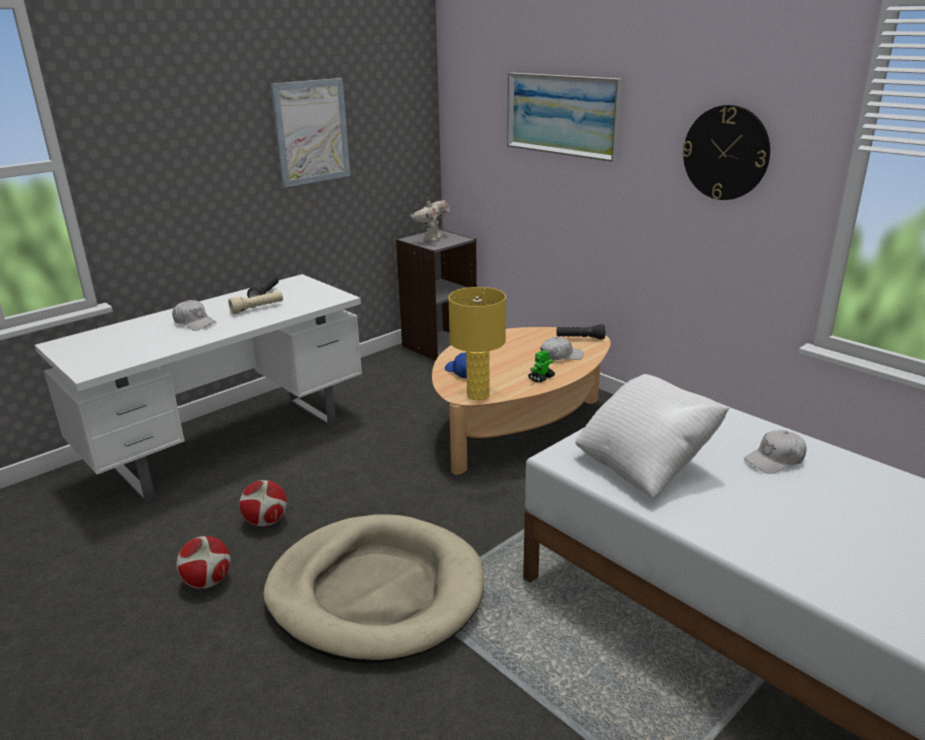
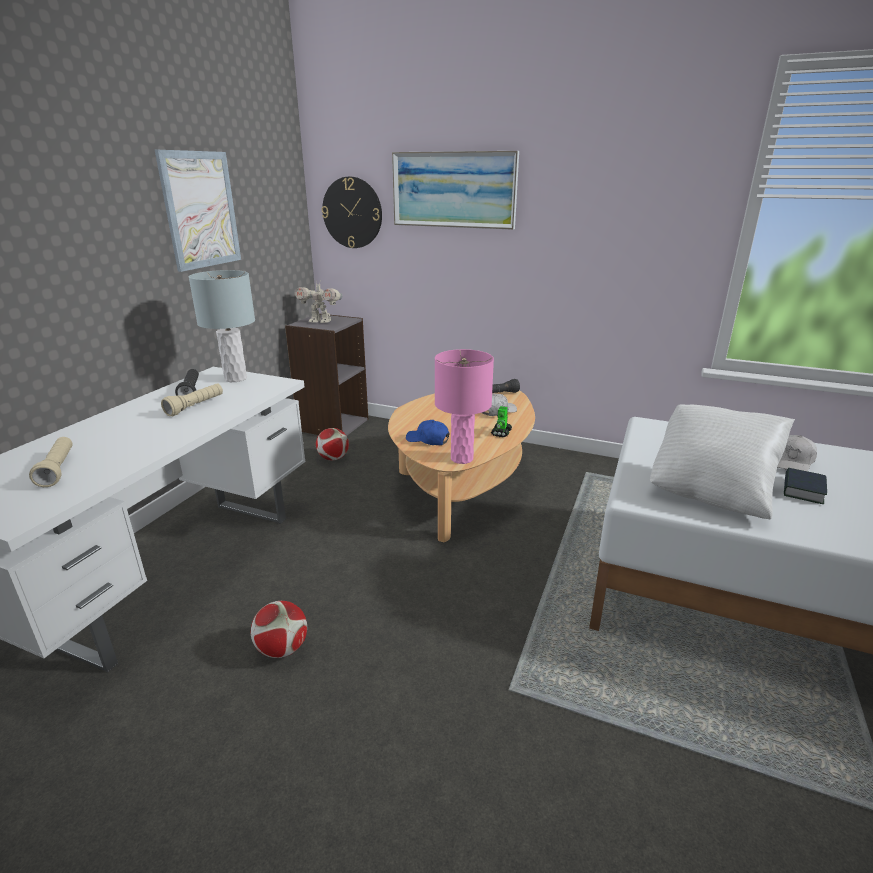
camera: 25 degrees left, 0 degrees up
(134, 342) = (58, 470): none -> beige flashlight
(194, 323) = (127, 433): white cap -> none
(208, 582) = (260, 751): football -> football (333, 458)
(308, 288) = (235, 379): none -> grey table lamp
(376, 592) = (465, 693): beige dog bed -> none
(431, 239) = (320, 321): toy robot -> toy robot turned 105 degrees clockwise
(478, 395) = (461, 458): yellow table lamp -> pink table lamp
(726, 153) = (627, 212): wall clock -> wall clock (352, 213)
(744, 487) = (802, 490): none -> book

